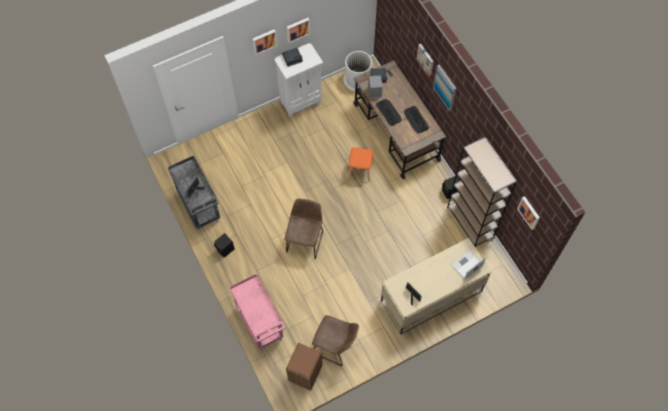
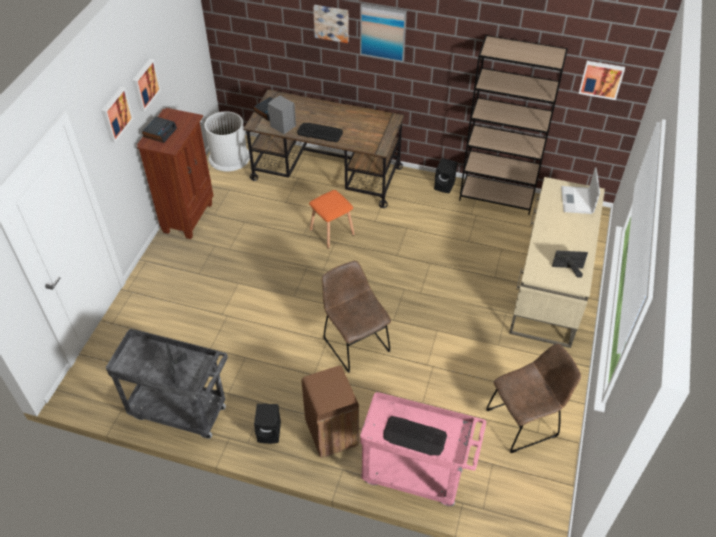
camera: 45 degrees left, 15 degrees down
(300, 103) = (189, 218): white cabinet -> brown cabinet
(304, 374) = (531, 484): brown trash can -> brown trash can (331, 434)
(416, 120) = (356, 121): keyboard -> keyboard (415, 436)

